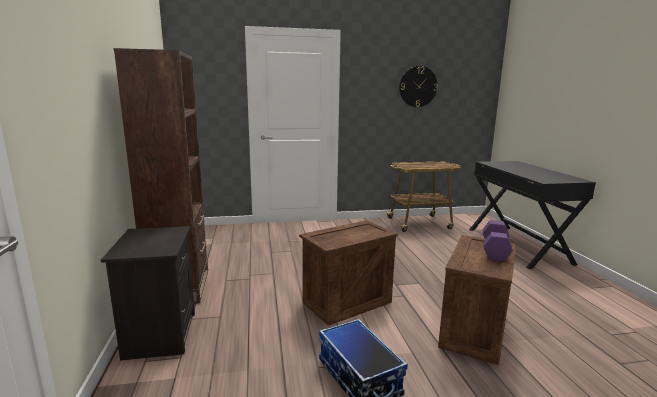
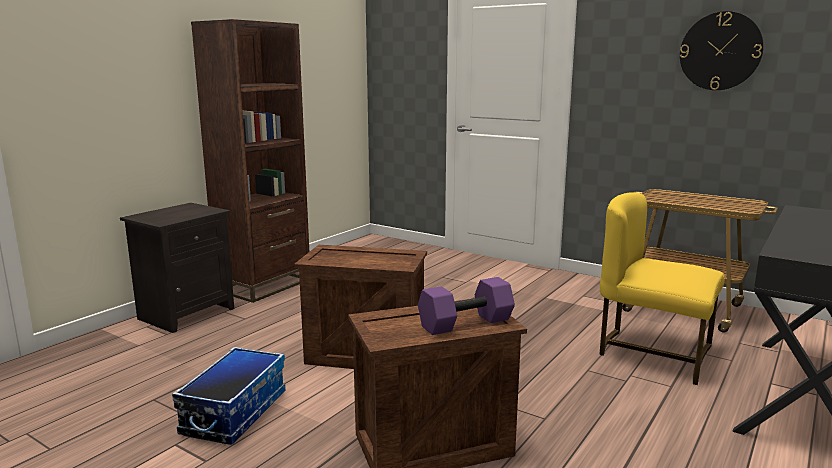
camera: 45 degrees right, 0 degrees up
(449, 247) = (653, 353): none -> yellow chair

